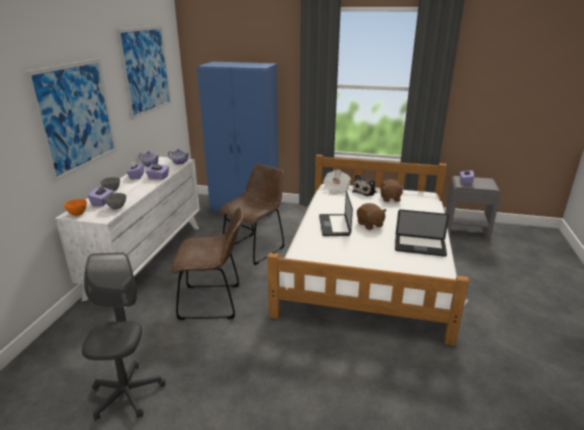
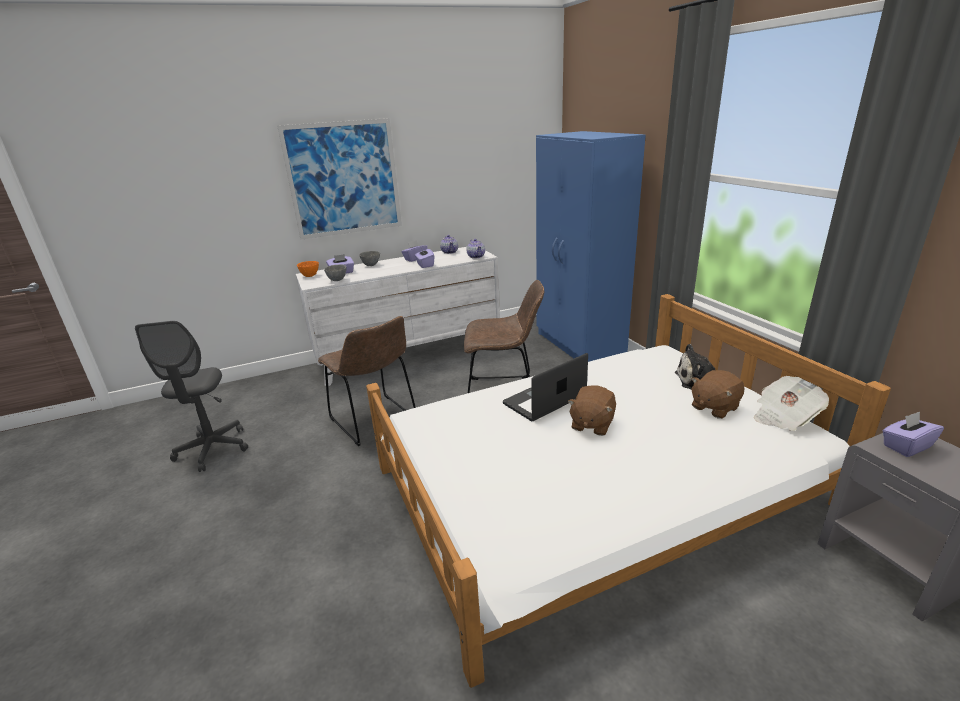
camera: 55 degrees right, 0 degrees up
(127, 394) = (213, 449): grey office chair -> grey office chair turned 120 degrees clockwise
(146, 70) = (478, 138): picture -> none
(336, 190) = (655, 359): newspaper -> newspaper (784, 416)
(419, 246) = (589, 496): laptop -> none

